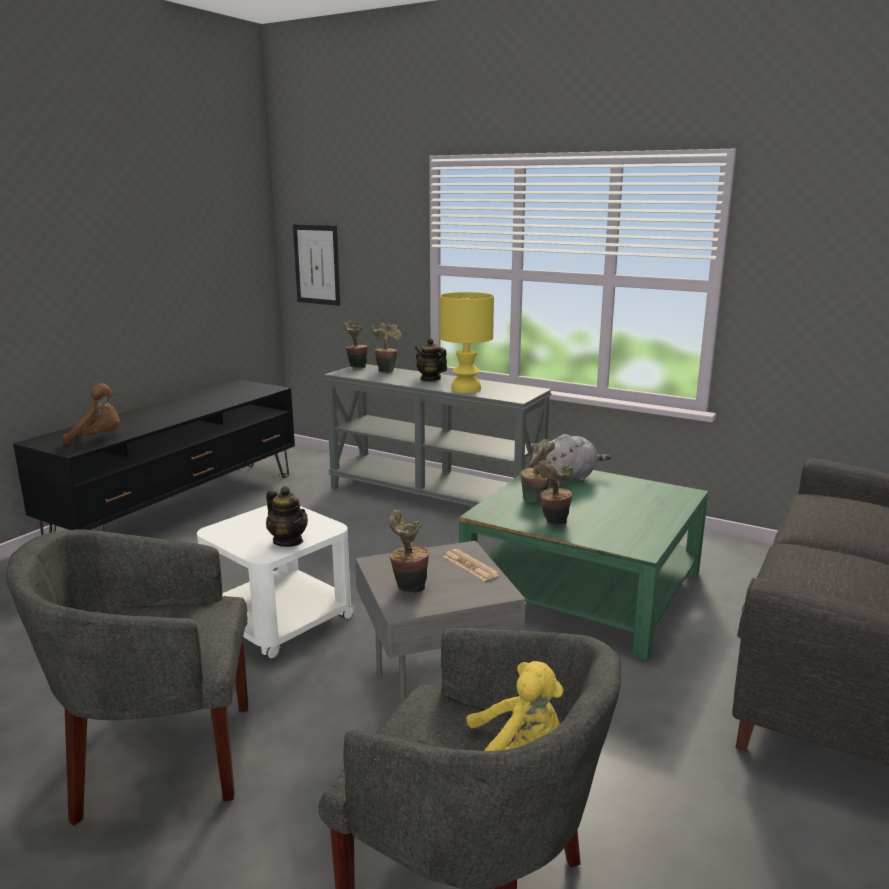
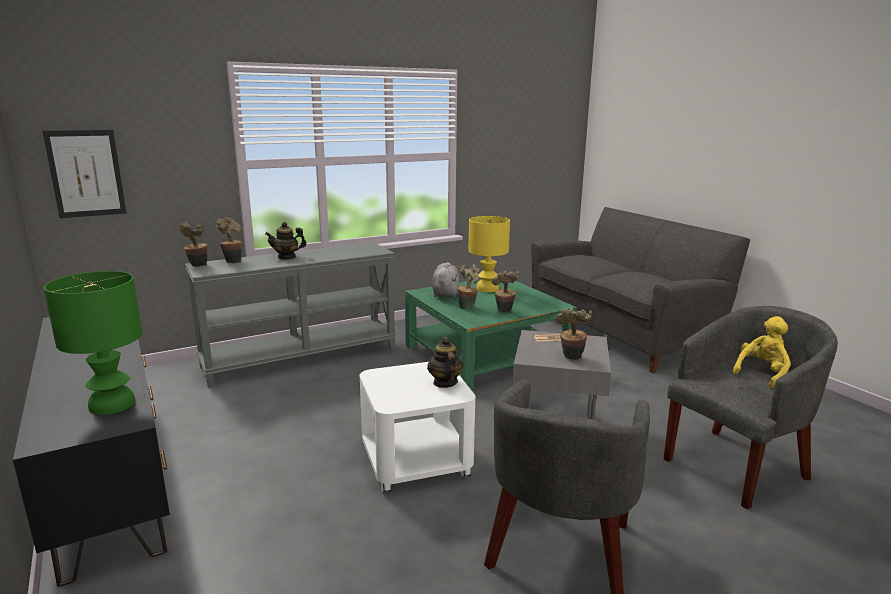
camera: 60 degrees left, 0 degrees up
(99, 438) = (113, 404): brown plush toy -> green table lamp
(288, 541) = (445, 383): teapot -> teapot turned 90 degrees counterclockwise
(465, 389) = (333, 255): yellow table lamp -> yellow table lamp (487, 289)

